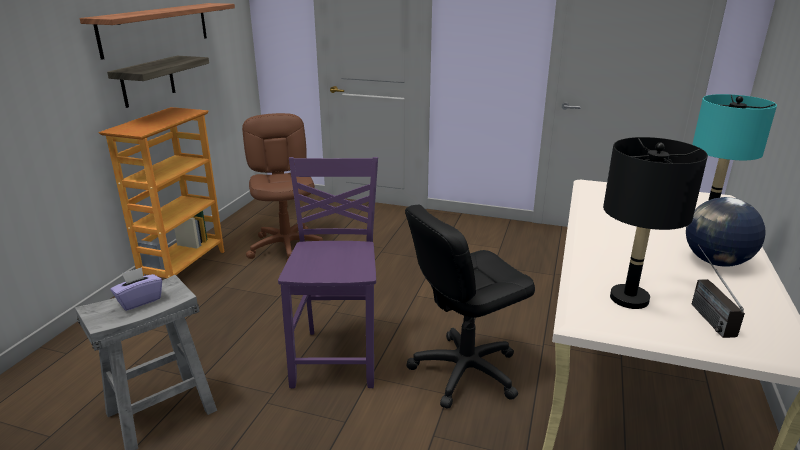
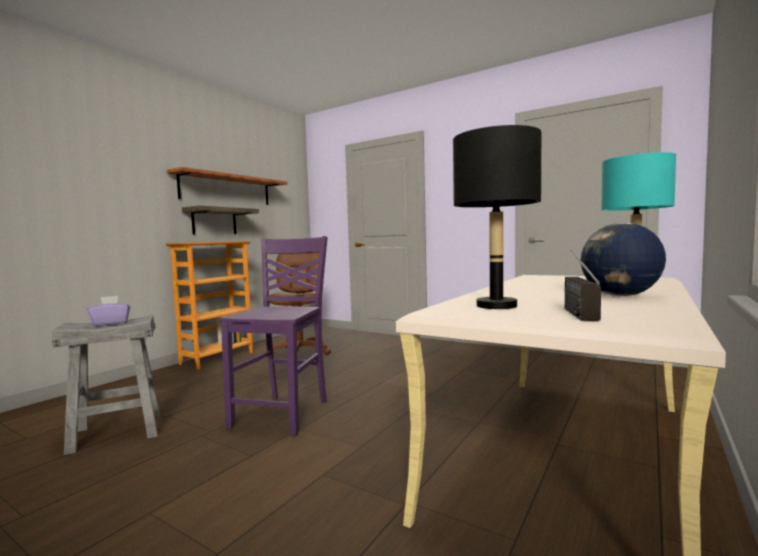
camera: 15 degrees right, 20 degrees down
(464, 371) = (388, 432): black office chair -> none

